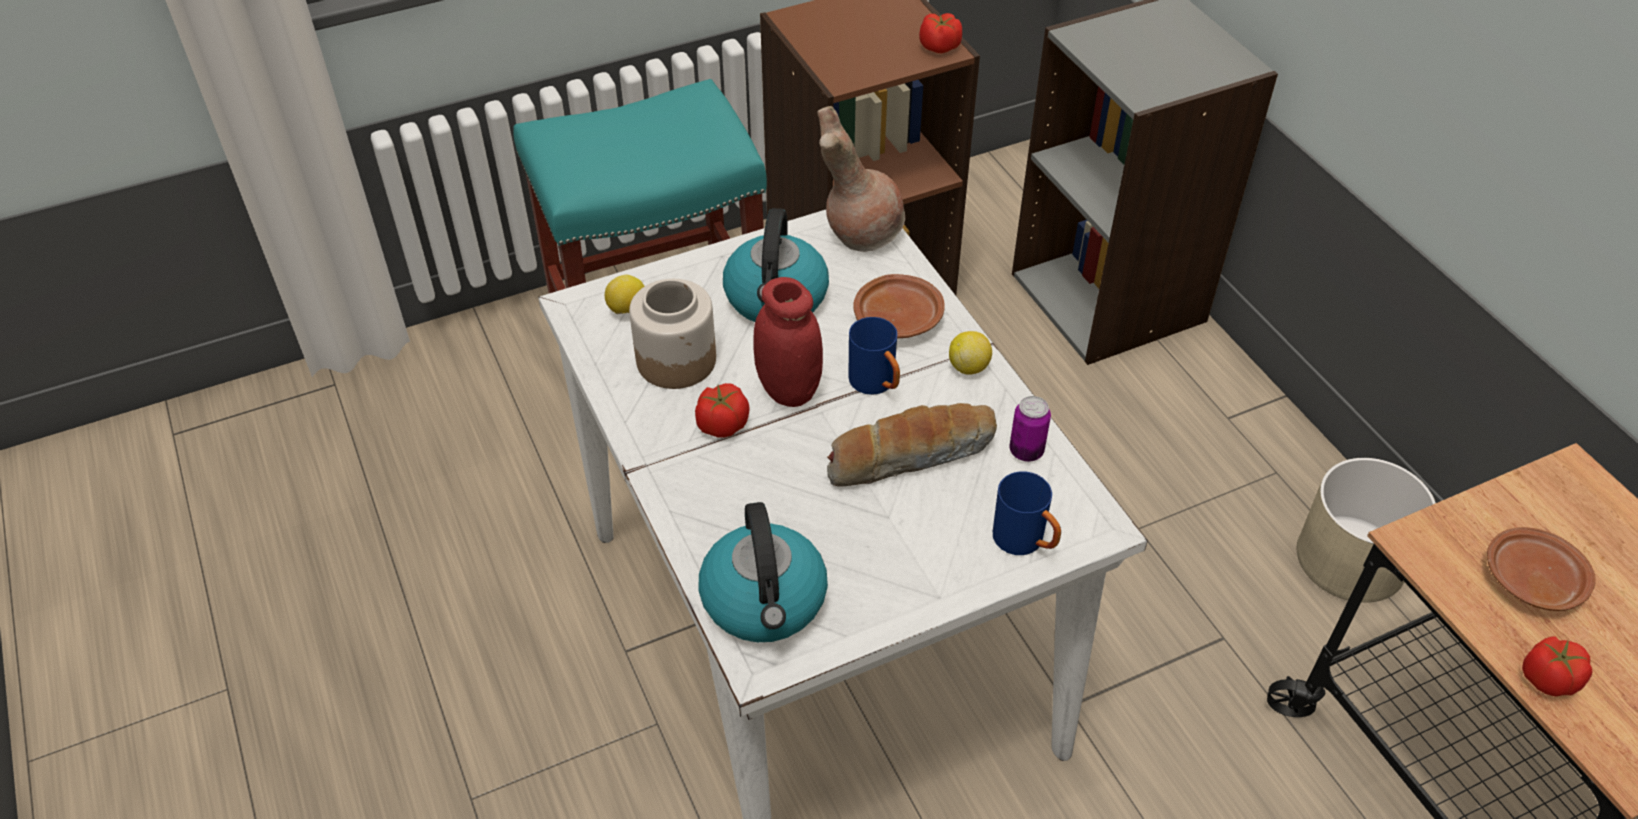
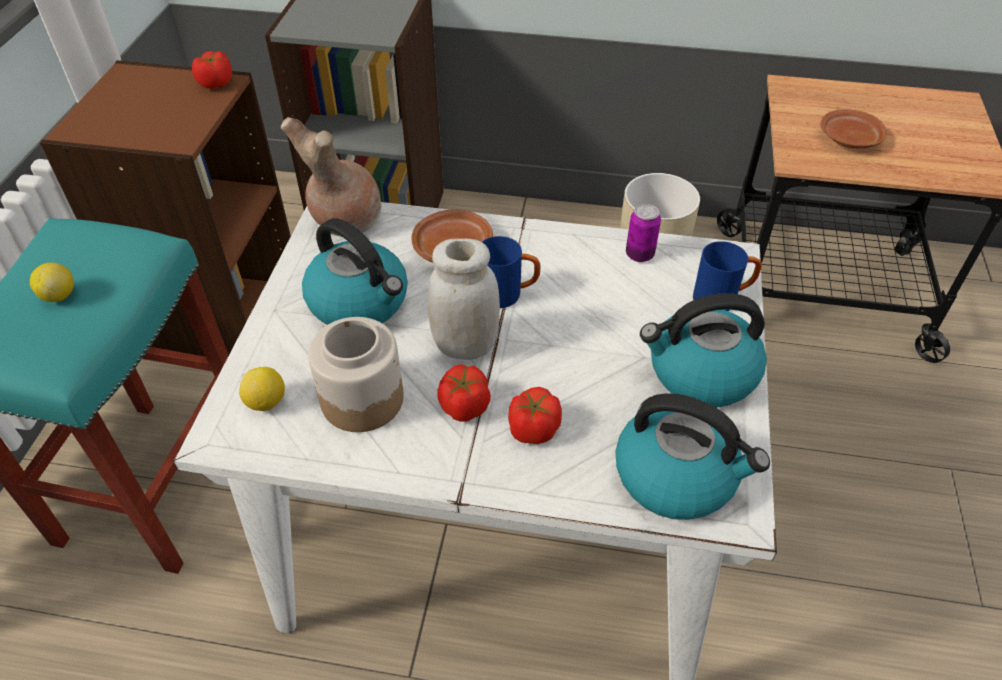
camera: 55 degrees left, 0 degrees up
(788, 390) = (465, 346): red jar -> white jar
(904, 567) = (700, 373): none -> kettle
(910, 455) = (593, 313): bread -> none
(969, 367) = (536, 240): lemon -> lemon (59, 295)
(1547, 679) = (918, 172): tomato -> tomato (533, 429)

